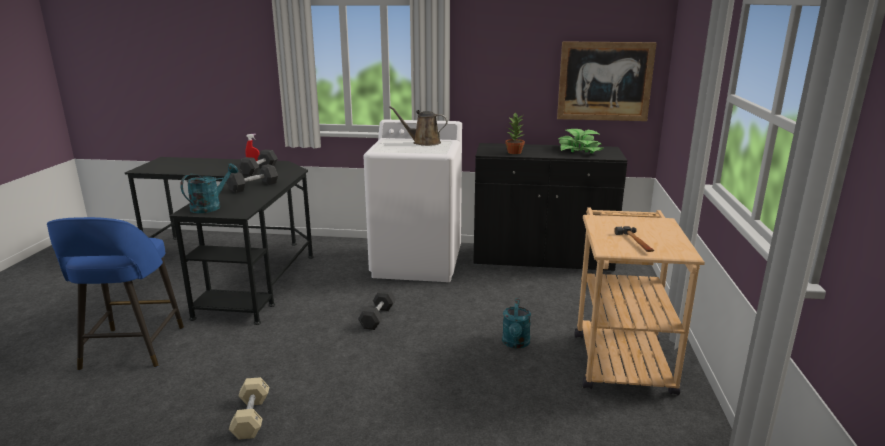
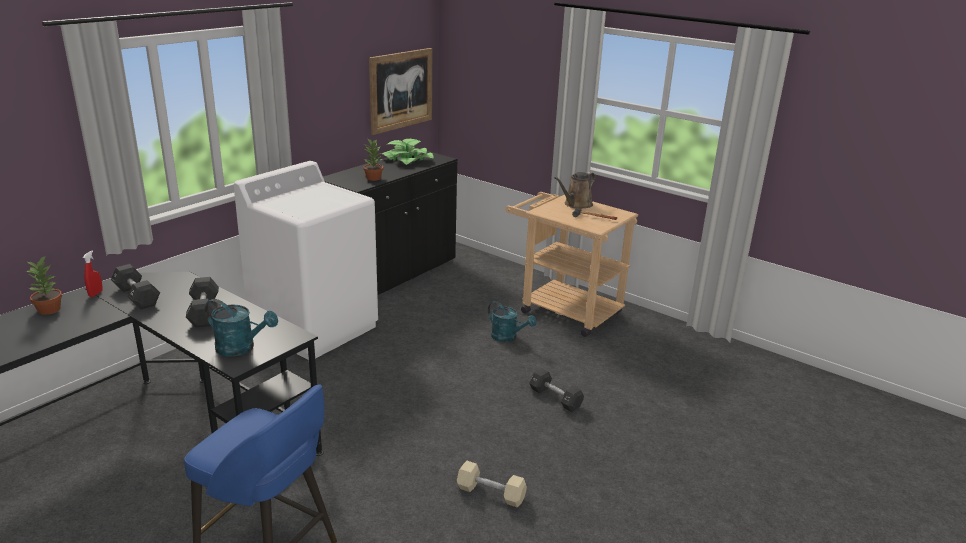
camera: 60 degrees left, 5 degrees up
(210, 206) = (241, 348): turquoise watering can -> turquoise watering can turned 135 degrees clockwise
(225, 162) = (50, 310): none -> potted plant
(377, 317) = (395, 382): black dumbbell -> black dumbbell (555, 398)
(423, 142) = (309, 194): brown watering can -> brown watering can (576, 205)

